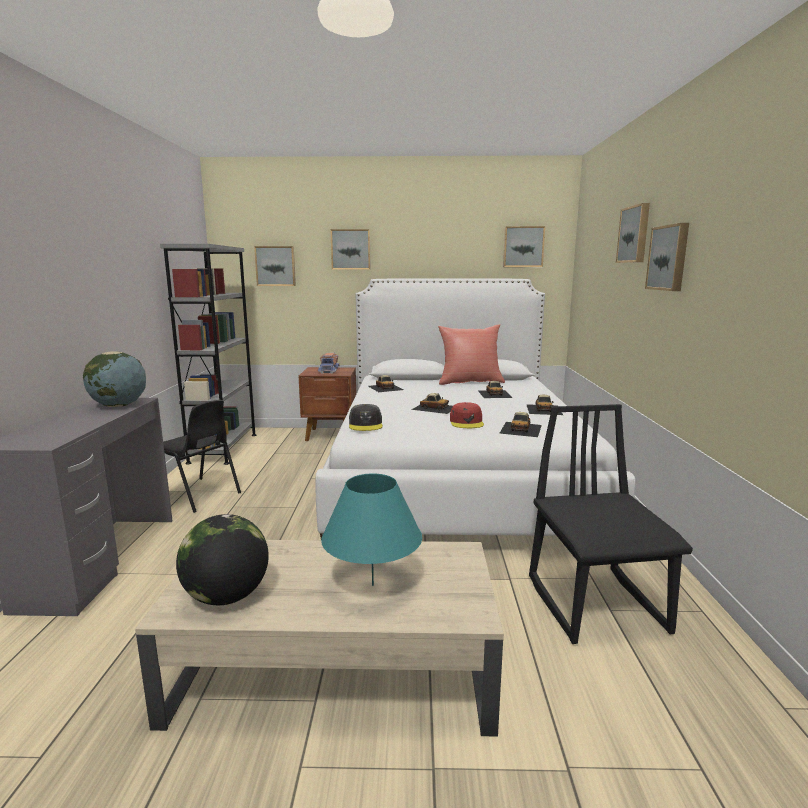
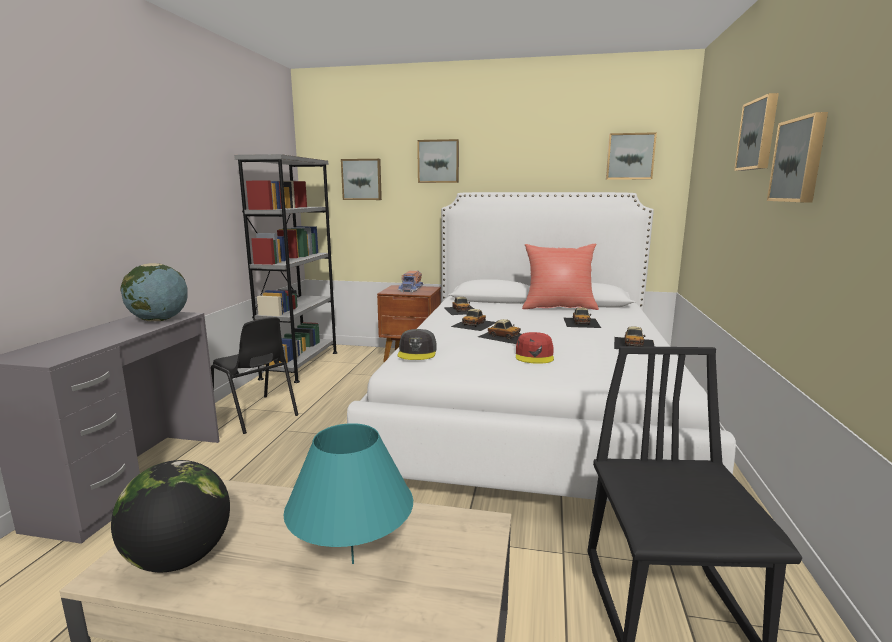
camera: 10 degrees right, 0 degrees up
(521, 429) = (597, 367): toy car -> toy car (474, 324)

